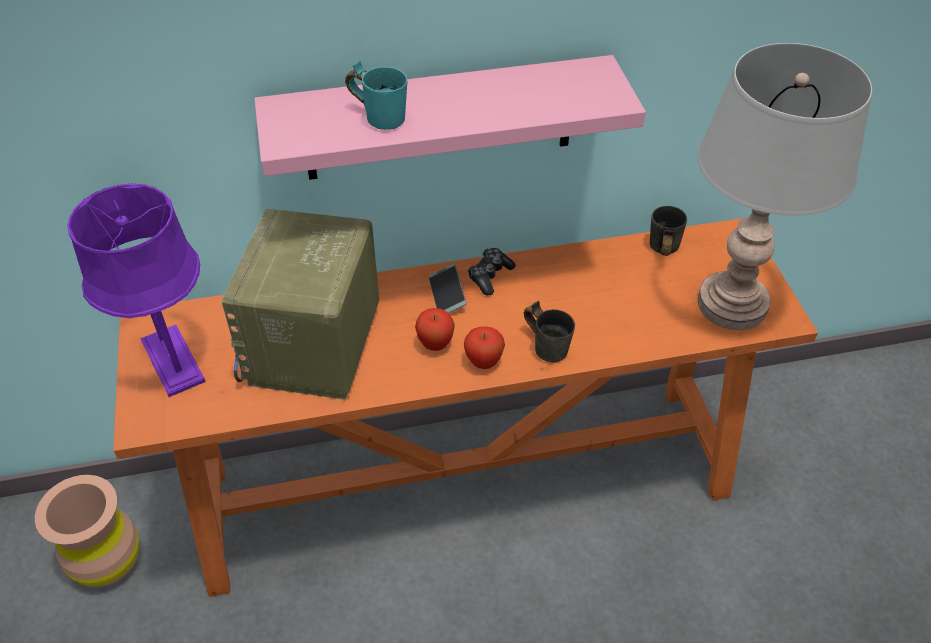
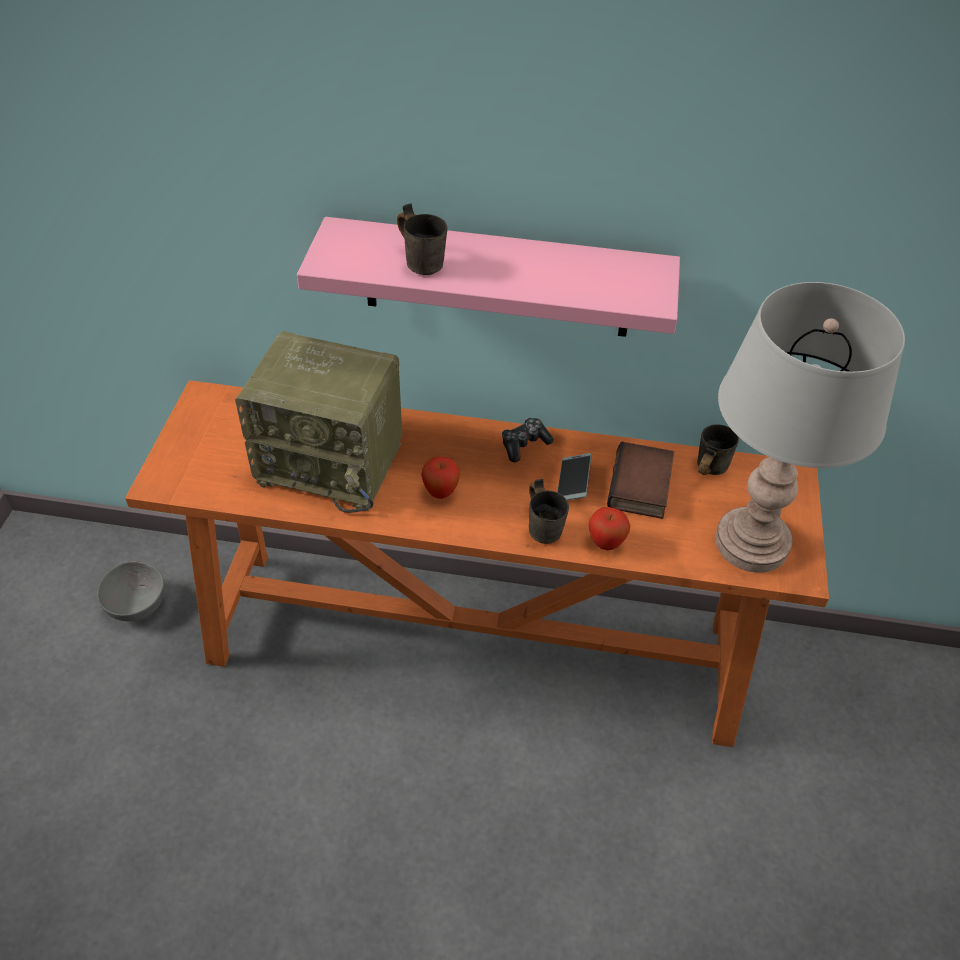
camera: 20 degrees right, 0 degrees up
(107, 561) = (138, 603): brown vase -> grey bowl
(173, 361) = (209, 437): purple table lamp -> none
(315, 347) = (333, 462): radio -> radio turned 105 degrees counterclockwise
(381, 116) = (424, 260): turquoise mug -> grey mug
(447, 294) = (475, 450): phone -> phone (573, 482)
(483, 362) = (476, 523): apple -> apple (605, 543)
(614, 283) = (642, 487): none -> book

